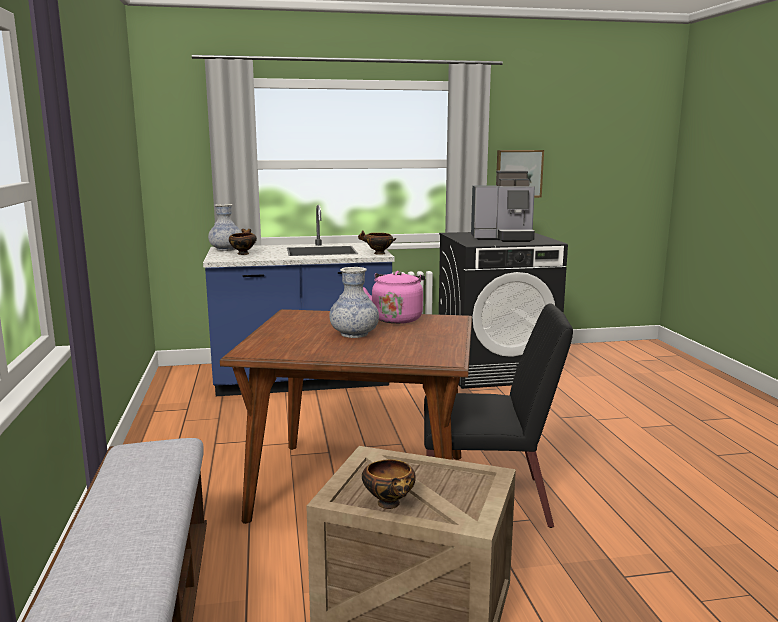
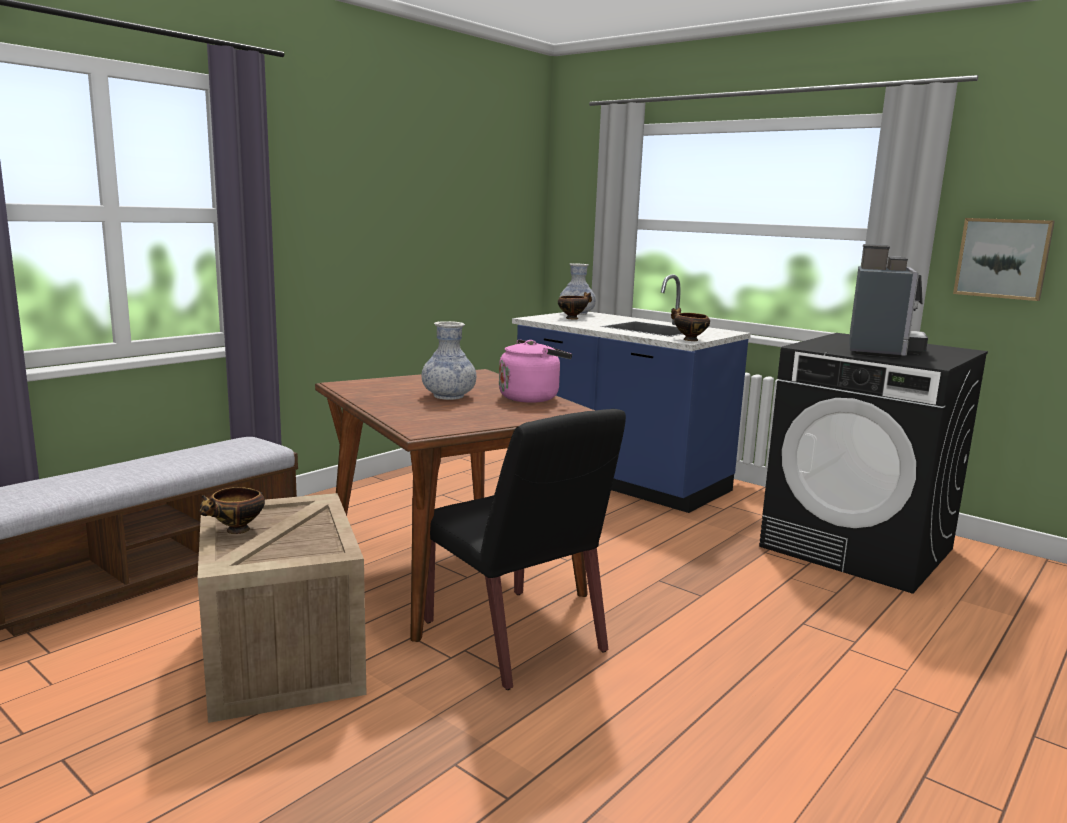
camera: 50 degrees right, 0 degrees up
(503, 238) = (882, 350): coffee machine -> coffee machine turned 120 degrees counterclockwise

